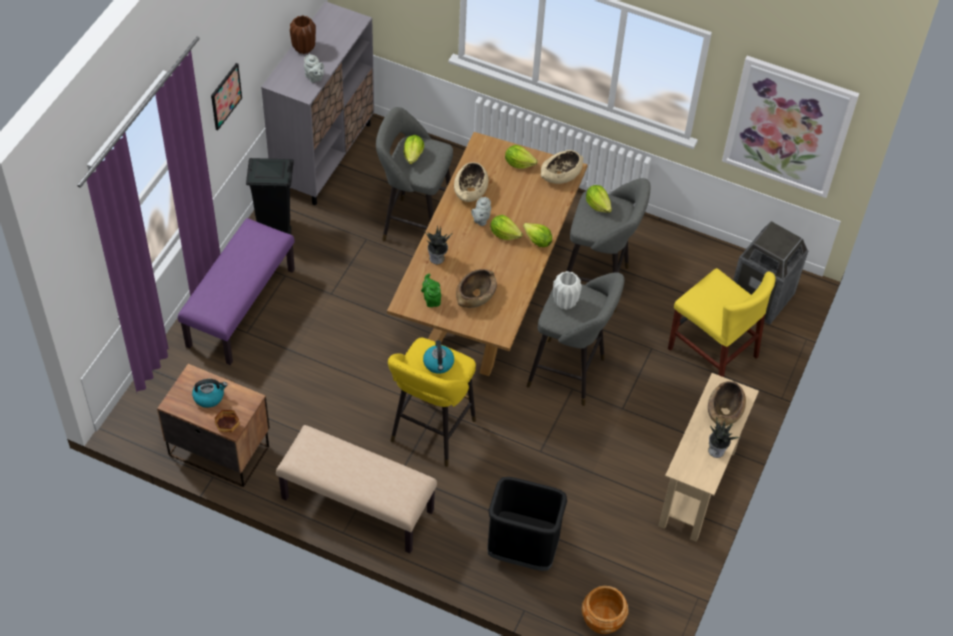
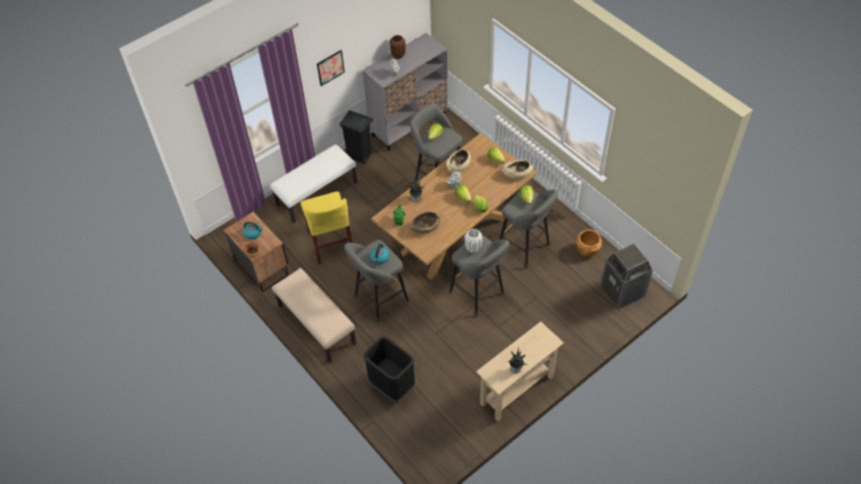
camera: 30 degrees right, 0 degrees up
(240, 307) = (317, 194): purple bench -> white bench
(430, 434) = (379, 300): yellow stool -> grey stool
(602, 620) = (415, 445): brown planter -> brown planter (587, 250)
(712, 352) = (572, 313): yellow chair -> yellow chair (330, 242)
(725, 411) = (535, 347): brown bowl -> none
(788, 126) = (654, 184): picture -> none

